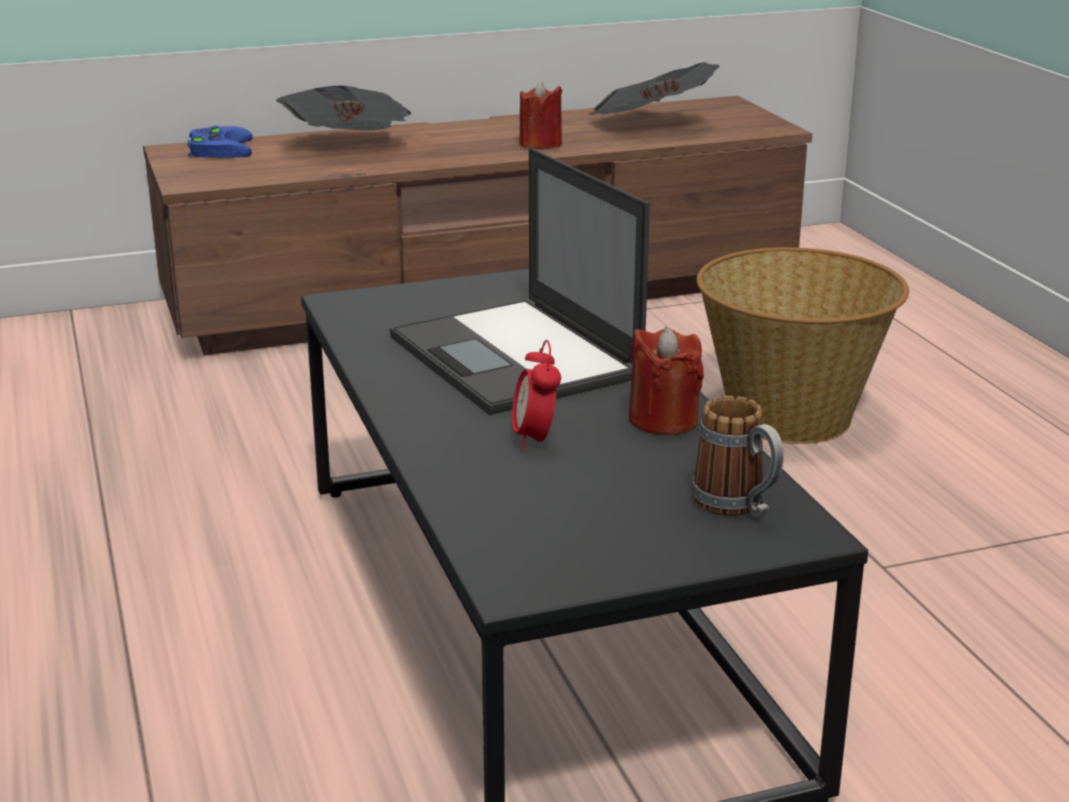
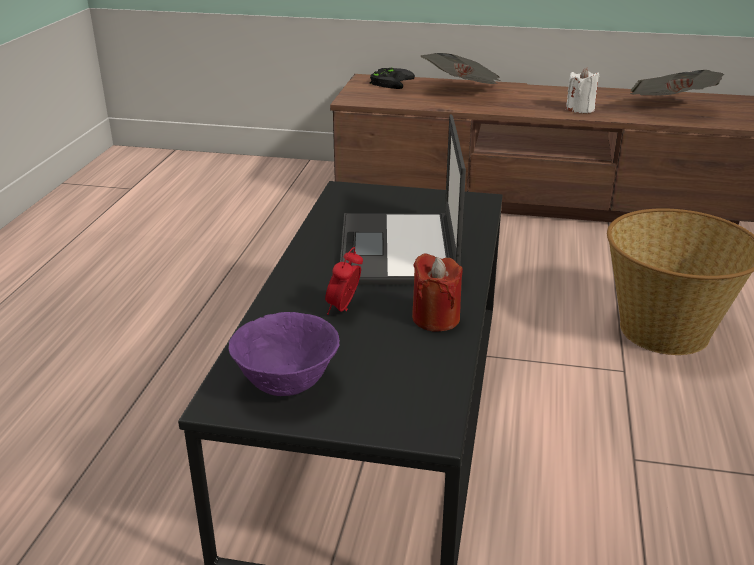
camera: 30 degrees right, 5 degrees up
(217, 148) = (390, 81): blue game controller -> black game controller
(540, 144) = (580, 109): red candle -> white candle
(575, 540) = (288, 384): none -> purple bowl
(738, 507) = (410, 395): mug -> none

